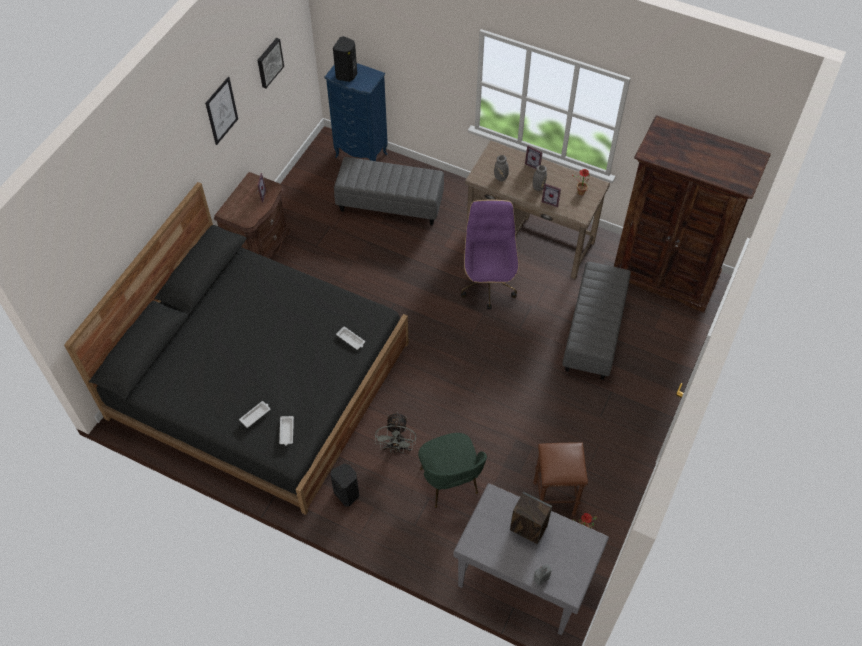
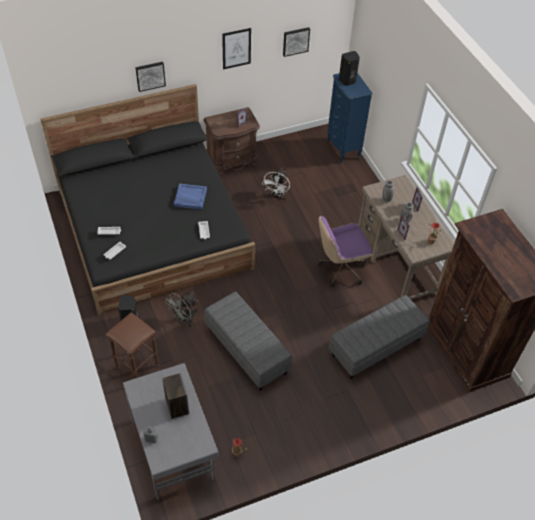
camera: 40 degrees right, 5 degrees down
(153, 205) = (150, 75): none -> picture
(296, 315) = (190, 198): none -> blue tray
(348, 252) = (276, 196): none -> white fan
(390, 205) = (330, 187): grey ottoman -> grey ottoman (247, 351)
(450, 486) = (190, 364): green chair -> none
(488, 283) = (340, 270): purple office chair -> purple office chair turned 150 degrees counterclockwise
(555, 497) = (242, 421): brown stool -> brown stool (138, 367)

